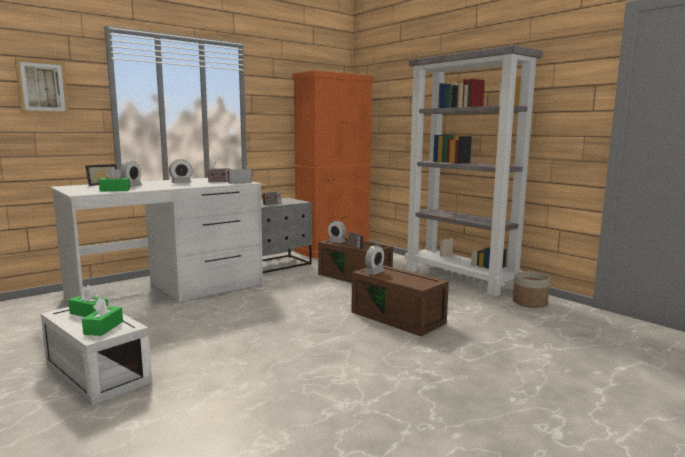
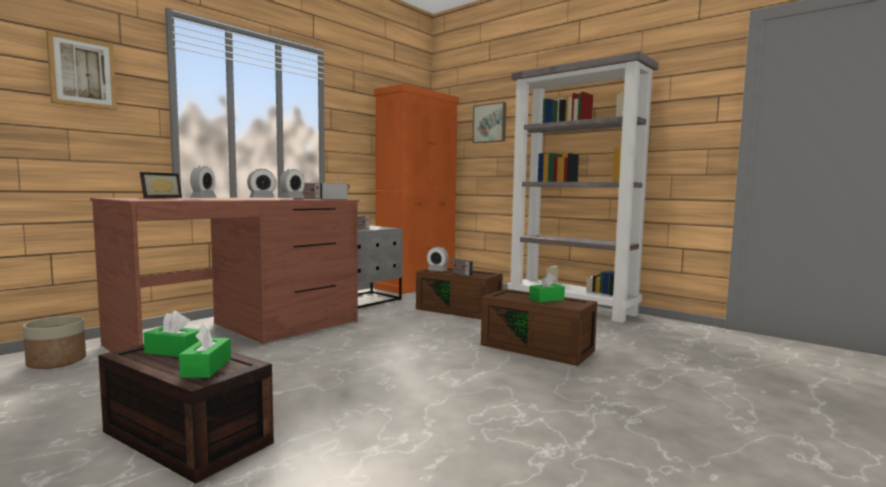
camera: 10 degrees left, 5 degrees down
(95, 373) = (182, 437): white storage box -> brown storage box
(115, 190) = (186, 199): green tissue box -> green tissue box (546, 299)
(168, 291) = (242, 332): white desk -> brown desk
(374, 272) = (508, 296): alarm clock -> alarm clock (292, 199)
(400, 101) = (490, 123): none -> picture
(530, 303) = (662, 327): planter -> planter (57, 362)

